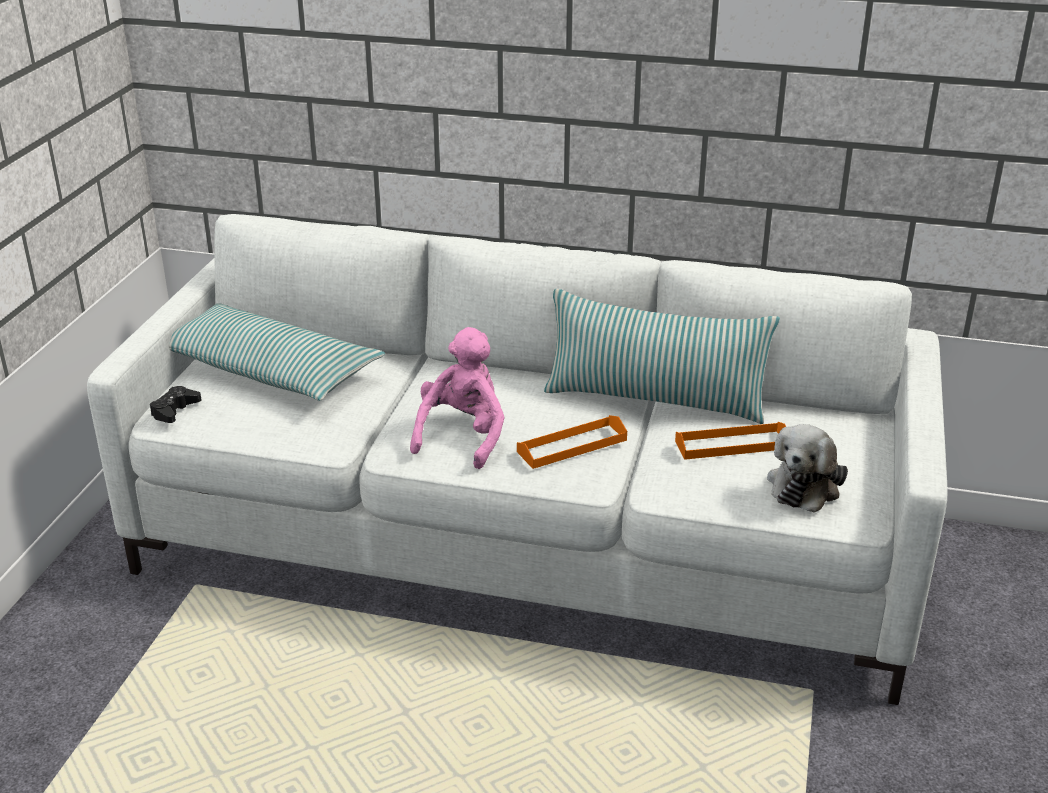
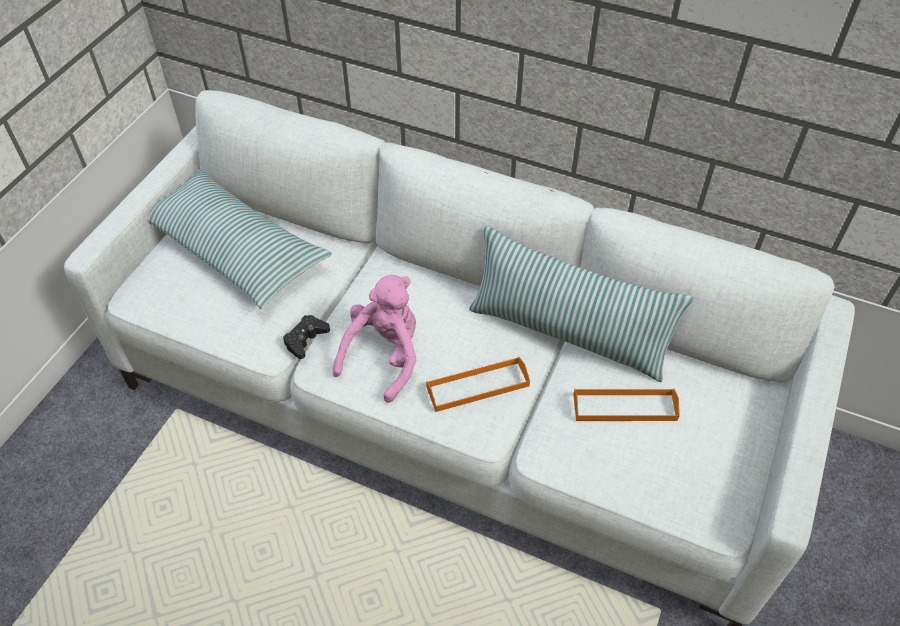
camera: 10 degrees right, 20 degrees up
(175, 410) = (144, 289): black game controller -> black game controller (305, 339)
(805, 484) = (682, 471): plush toy -> none

